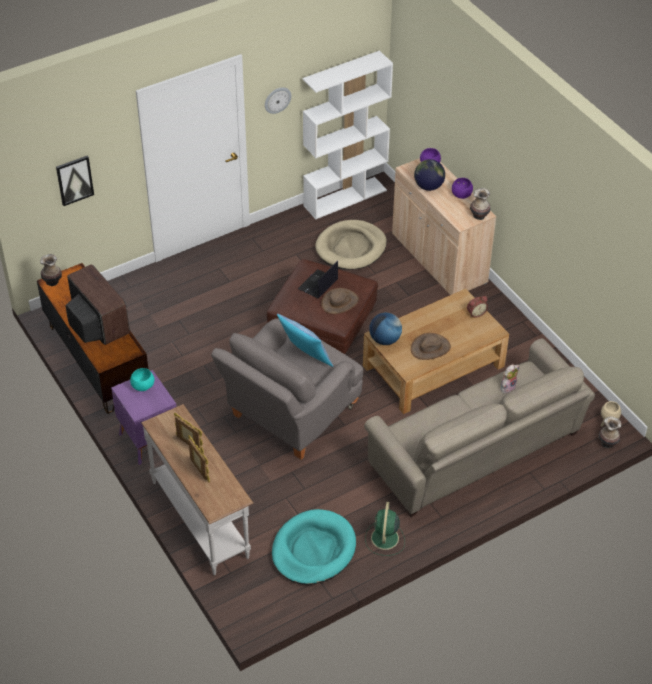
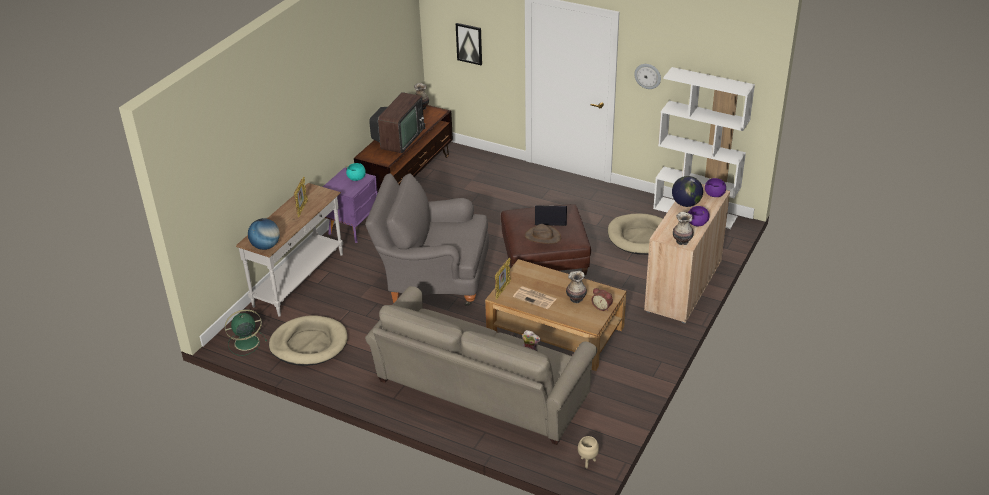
camera: 60 degrees right, 10 degrees down
(199, 470) = (281, 222): picture frame -> picture frame (502, 290)
(305, 358) = (451, 235): pillow -> none
(313, 550) = (309, 344): turquoise dog bed -> beige dog bed
(384, 539) = (346, 376): green fan -> green fan (245, 343)
(385, 340) = (521, 271): globe -> globe (266, 246)
(430, 348) = (535, 298): brown hat -> newspaper
(607, 443) = (564, 470): vase -> vase (576, 299)

